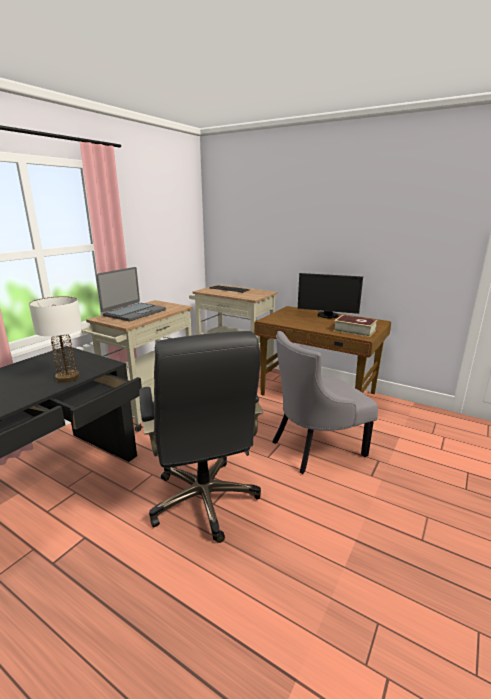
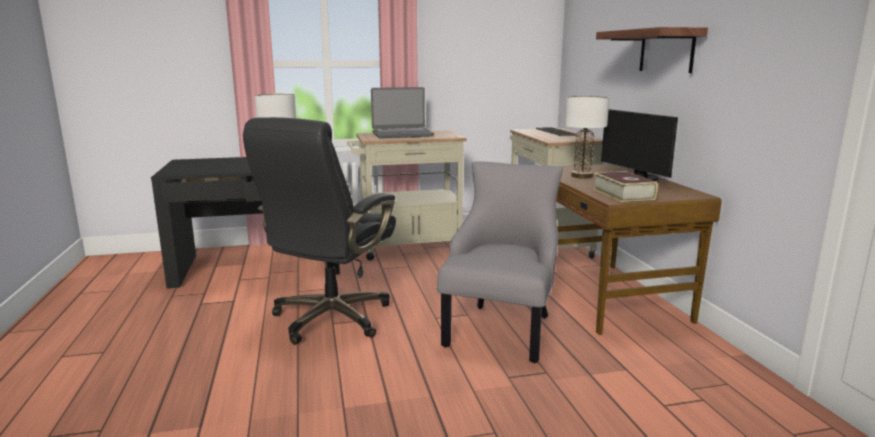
camera: 45 degrees right, 5 degrees down
(301, 322) = (581, 176): none -> table lamp
(318, 447) = (500, 333): grey chair -> grey chair turned 90 degrees clockwise
(330, 232) = (666, 51): none -> shelf

